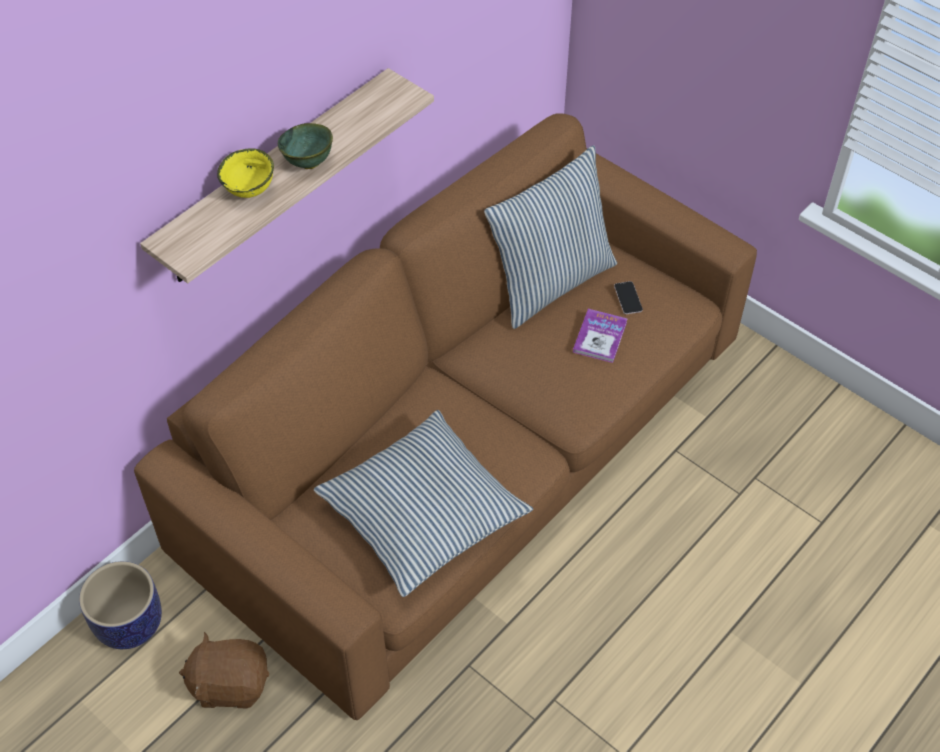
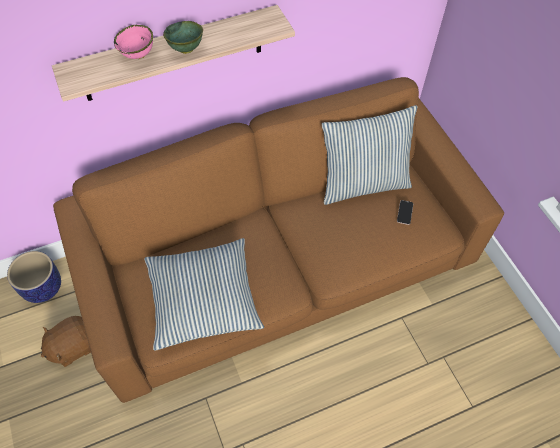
camera: 25 degrees right, 5 degrees up
(230, 683) = (73, 346): brown plush toy -> brown plush toy turned 60 degrees counterclockwise
(251, 191) = (138, 55): yellow bowl -> pink bowl
(600, 337) = (373, 230): book -> none

